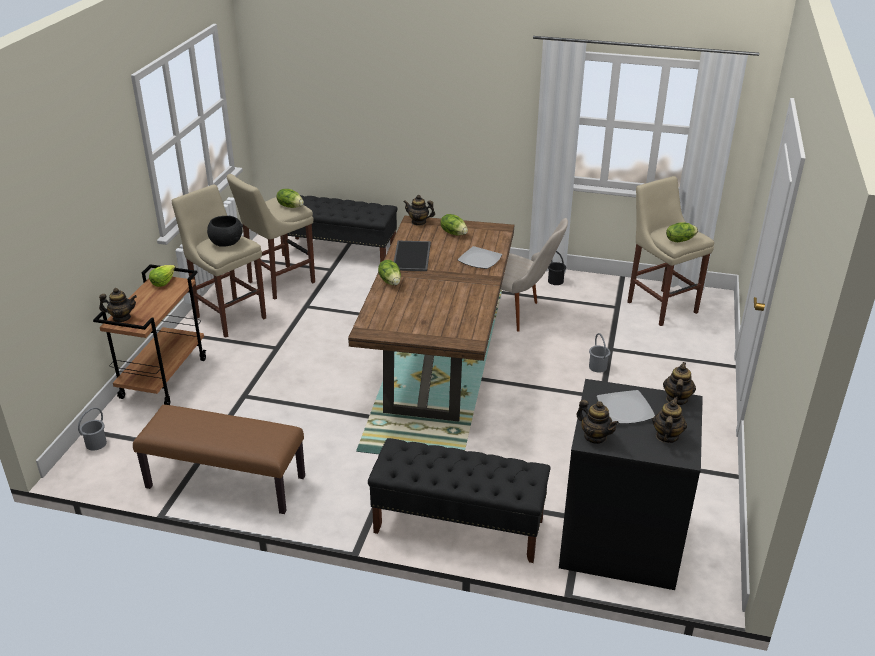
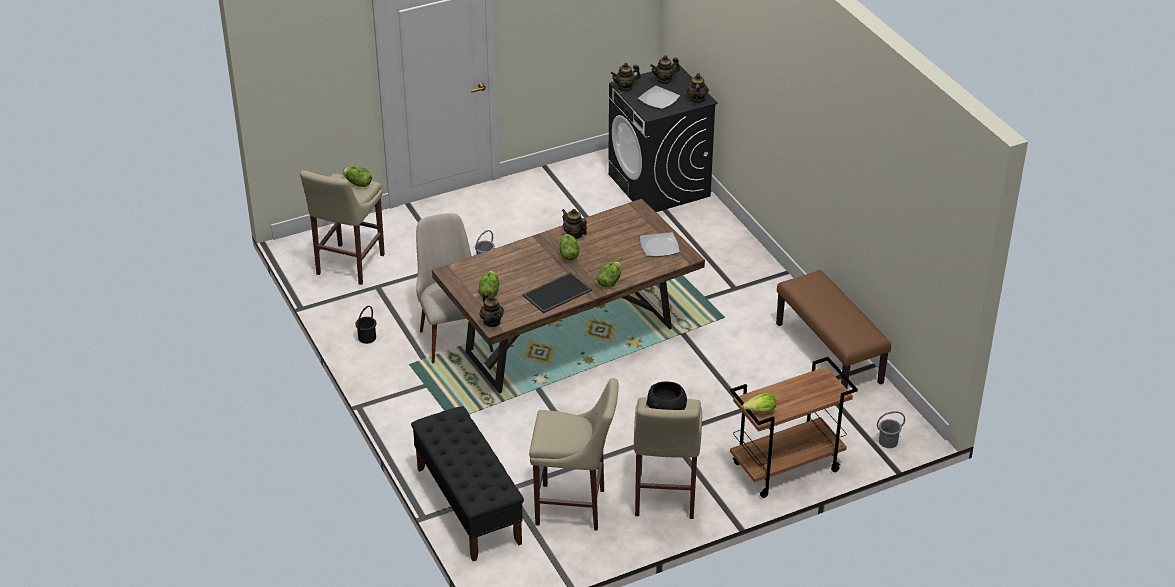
camera: 130 degrees left, 5 degrees up
(121, 318) = (828, 393): teapot -> teapot (574, 235)
(290, 206) = (553, 422): lettuce -> lettuce (568, 255)
(458, 526) = (729, 243): black bench -> none
(480, 260) = (519, 257): plate -> plate (659, 246)

